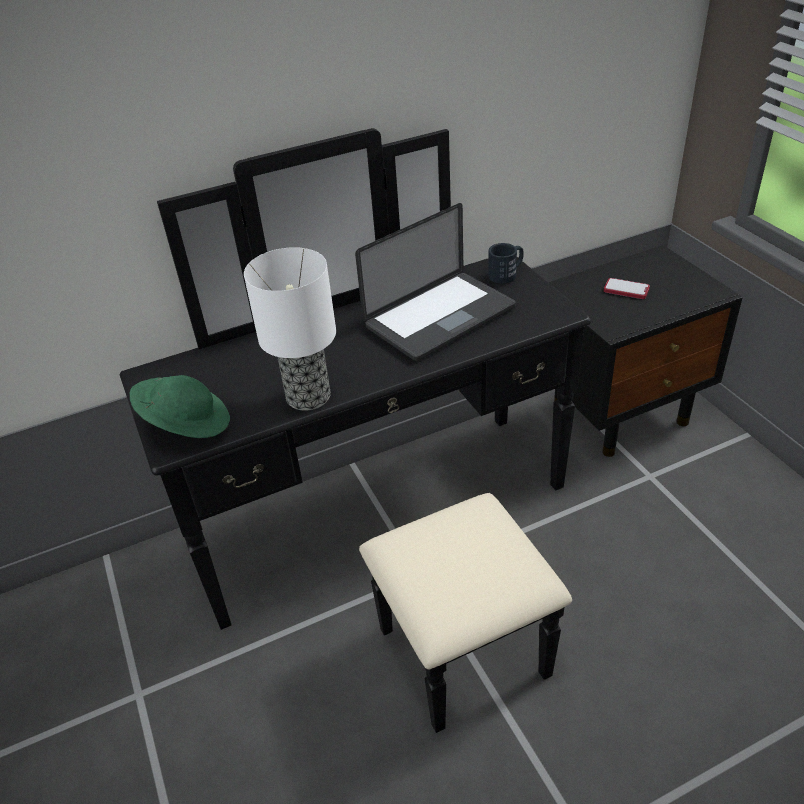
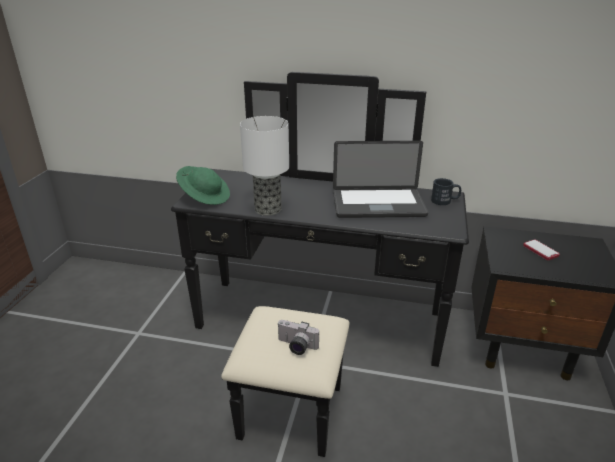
camera: 35 degrees right, 10 degrees down
(483, 566) = (296, 346): none -> camera

